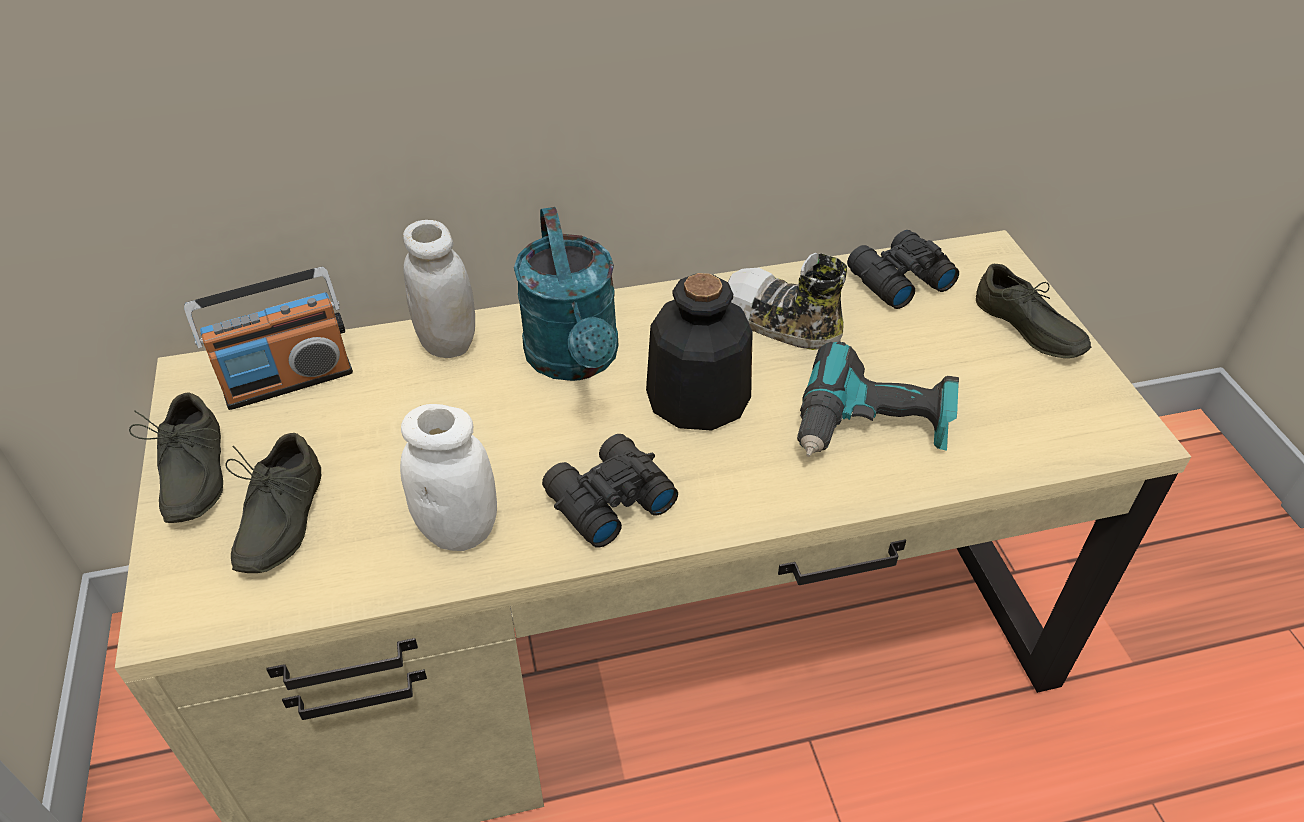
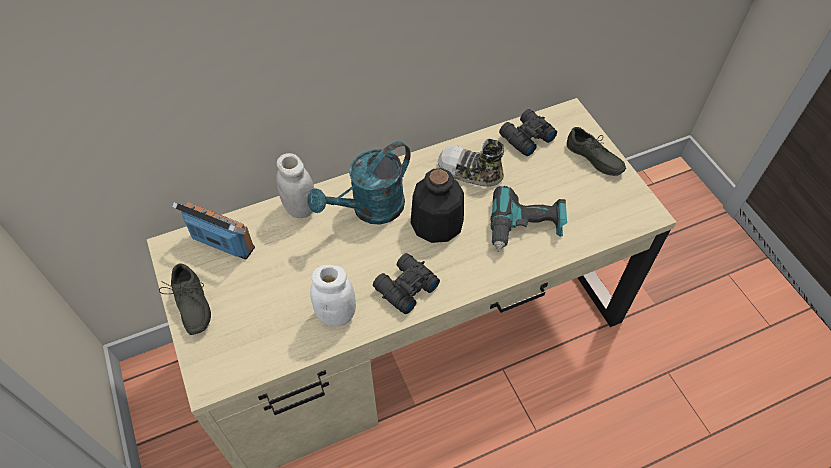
camera: 10 degrees left, 10 degrees up
(276, 519) = (243, 323): grey shoe -> none
(288, 380) = (222, 243): radio -> radio turned 120 degrees counterclockwise
(576, 361) = (370, 210): turquoise watering can -> turquoise watering can turned 75 degrees clockwise

